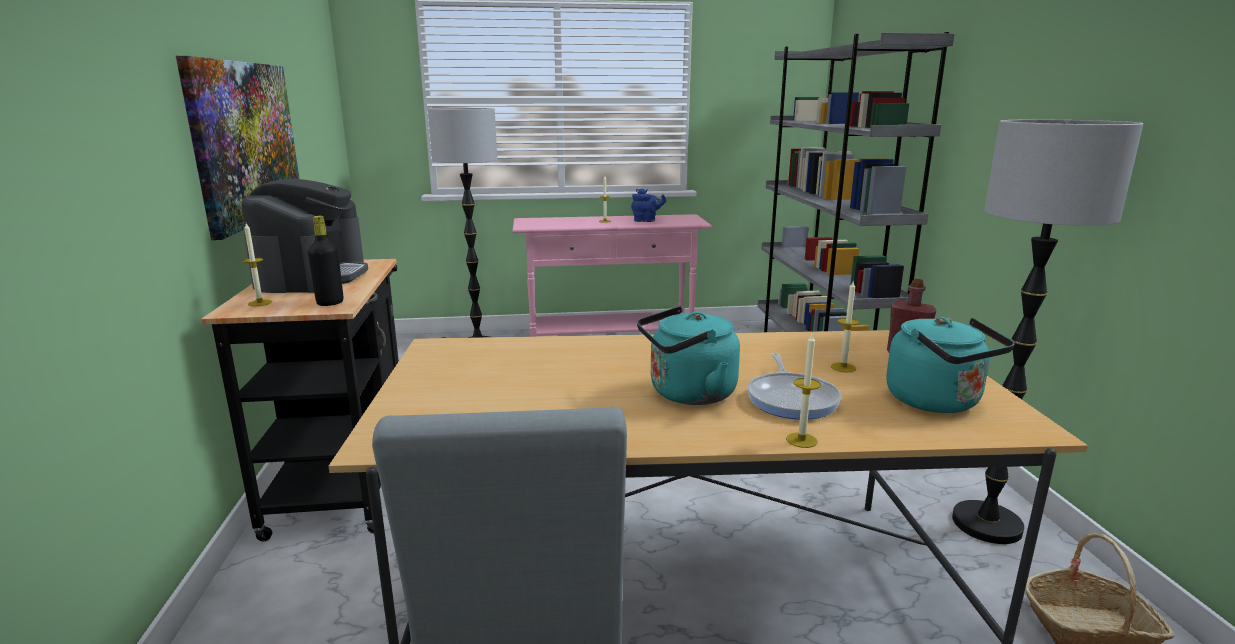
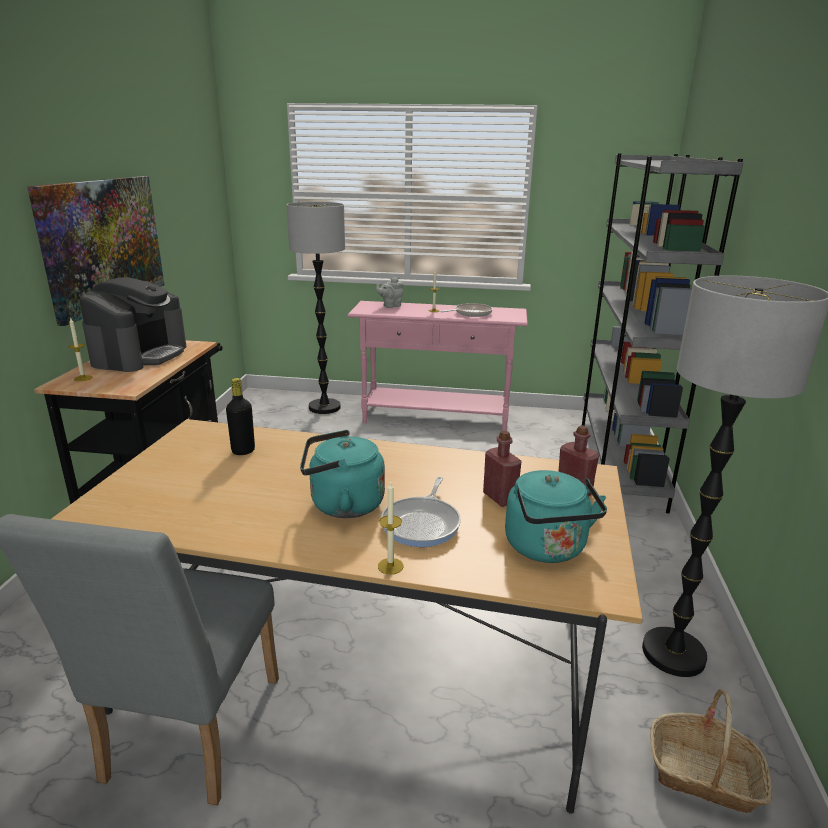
camera: 15 degrees right, 5 degrees up
(330, 303) = (129, 384): black bottle -> black bottle (243, 451)
(553, 220) = (390, 306): none -> grey teapot
(646, 221) = (471, 313): blue teapot -> frying pan
(843, 367) = (499, 498): candle -> red bottle

